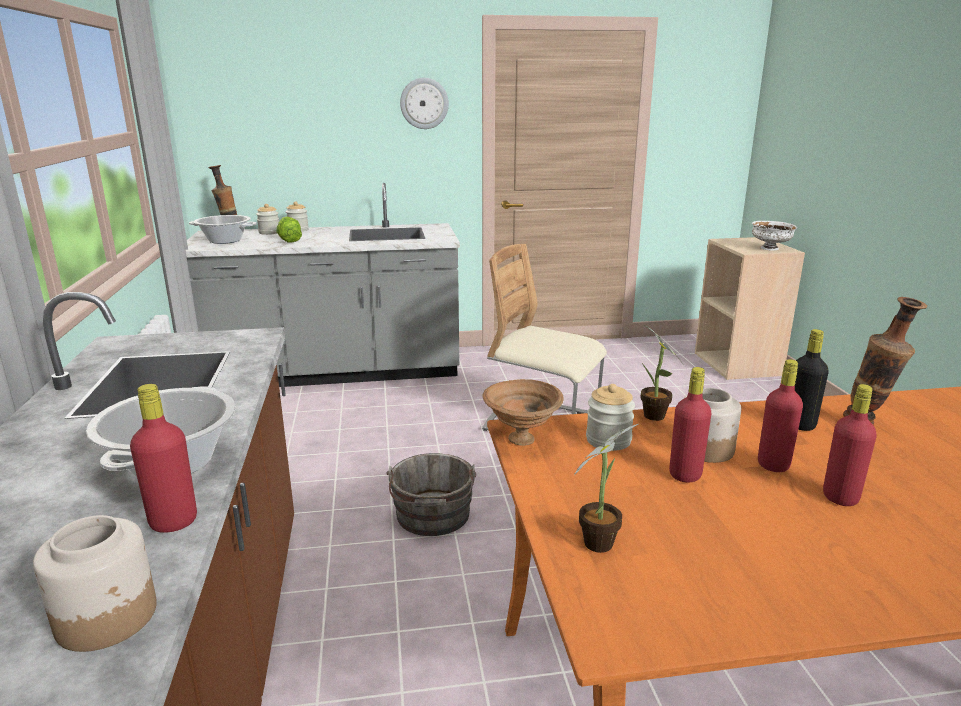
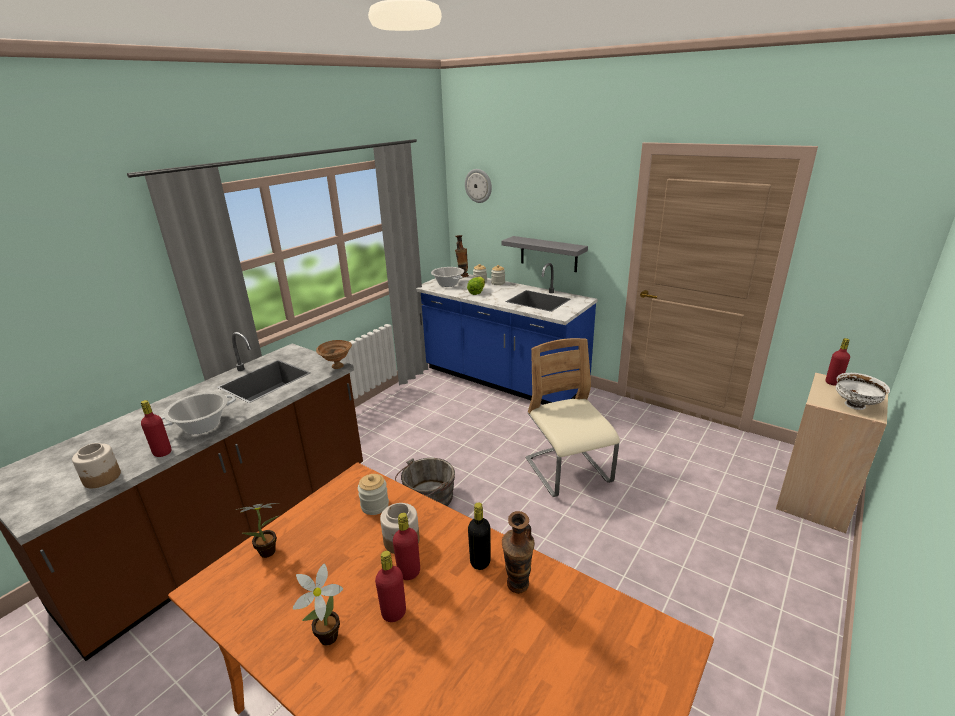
camera: 45 degrees right, 5 degrees up
(335, 373) = (502, 380): grey counter -> blue counter
(367, 176) = (548, 254): none -> grey shelf
(424, 103) = (591, 208): wall clock -> wall clock (478, 185)
(522, 440) = (345, 482): brown bowl -> brown bowl (337, 367)
(654, 417) = (421, 506): potted plant -> potted plant (325, 639)
(685, 474) = (362, 547): red bottle -> red bottle (833, 382)

